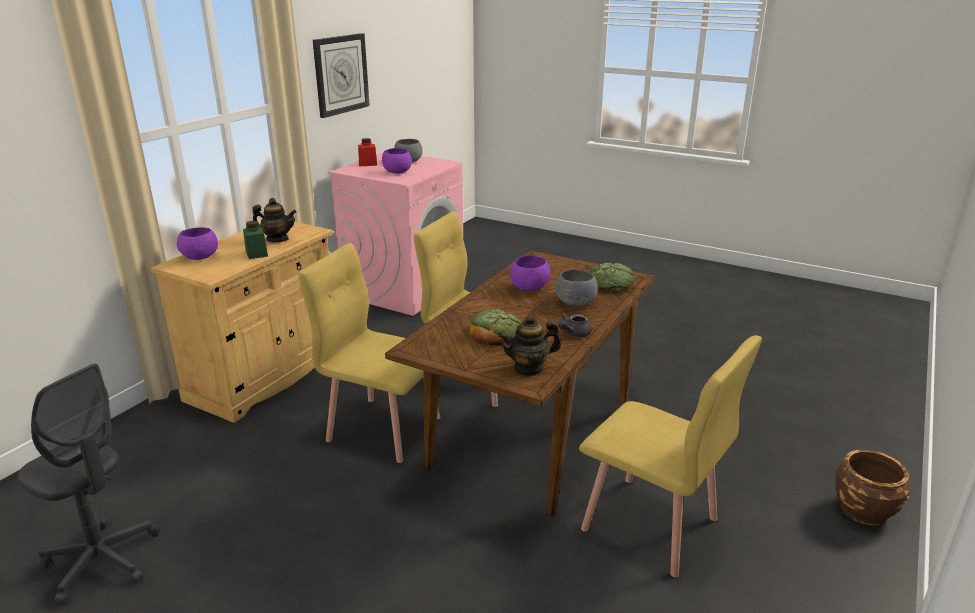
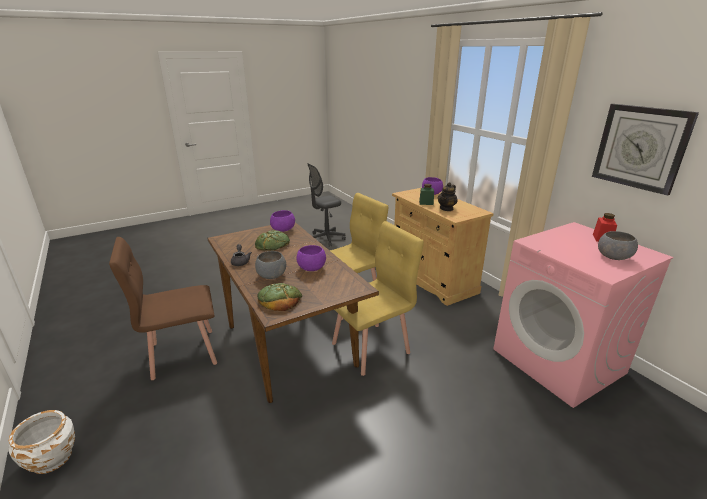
camera: 120 degrees right, 0 degrees up
(397, 172) = (564, 244): purple bowl -> purple bowl (282, 229)
(529, 368) = (231, 241): teapot -> none
(650, 525) = (182, 353): yellow chair -> brown chair
(863, 510) = (52, 458): brown planter -> white planter

